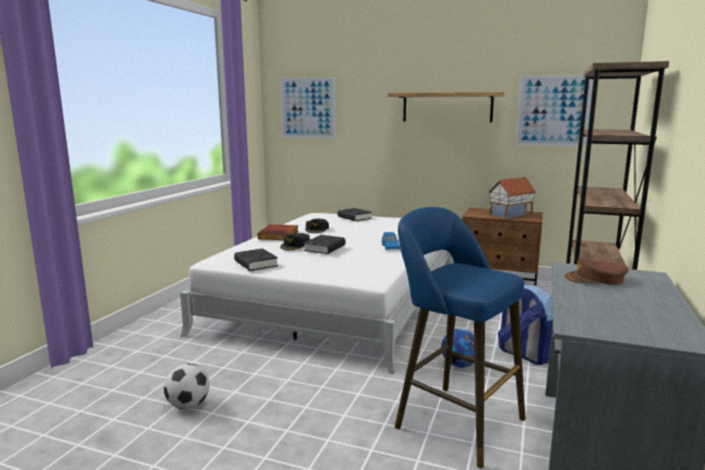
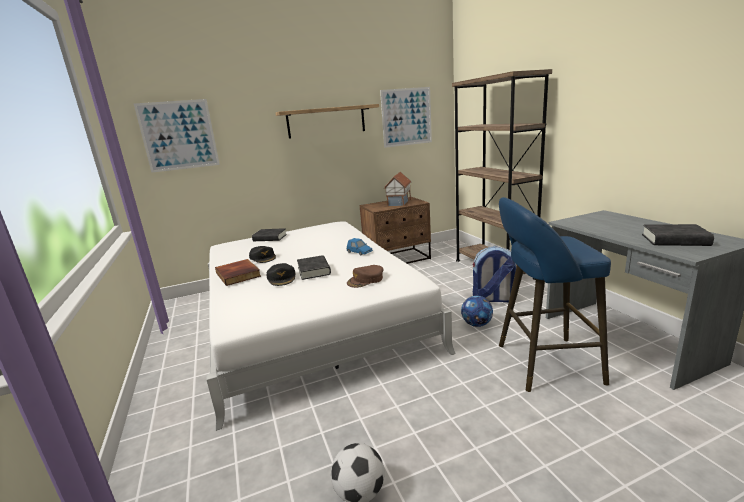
camera: 40 degrees left, 5 degrees up
(256, 264) = (284, 309): black book -> black book (675, 240)
(595, 279) = (598, 224): brown cap -> brown cap (366, 280)

